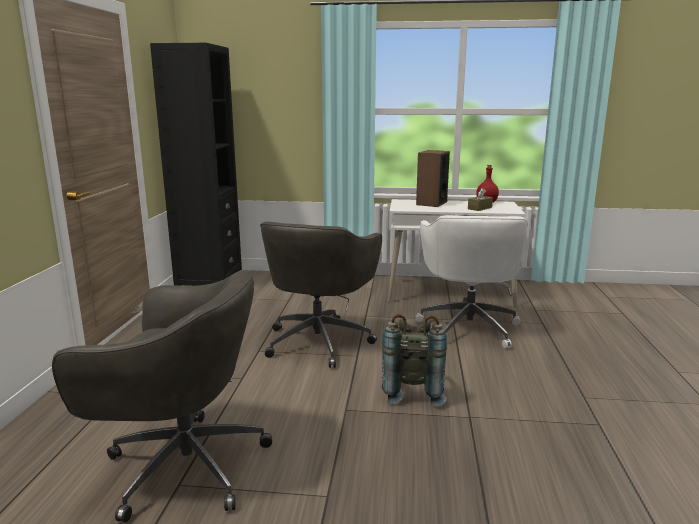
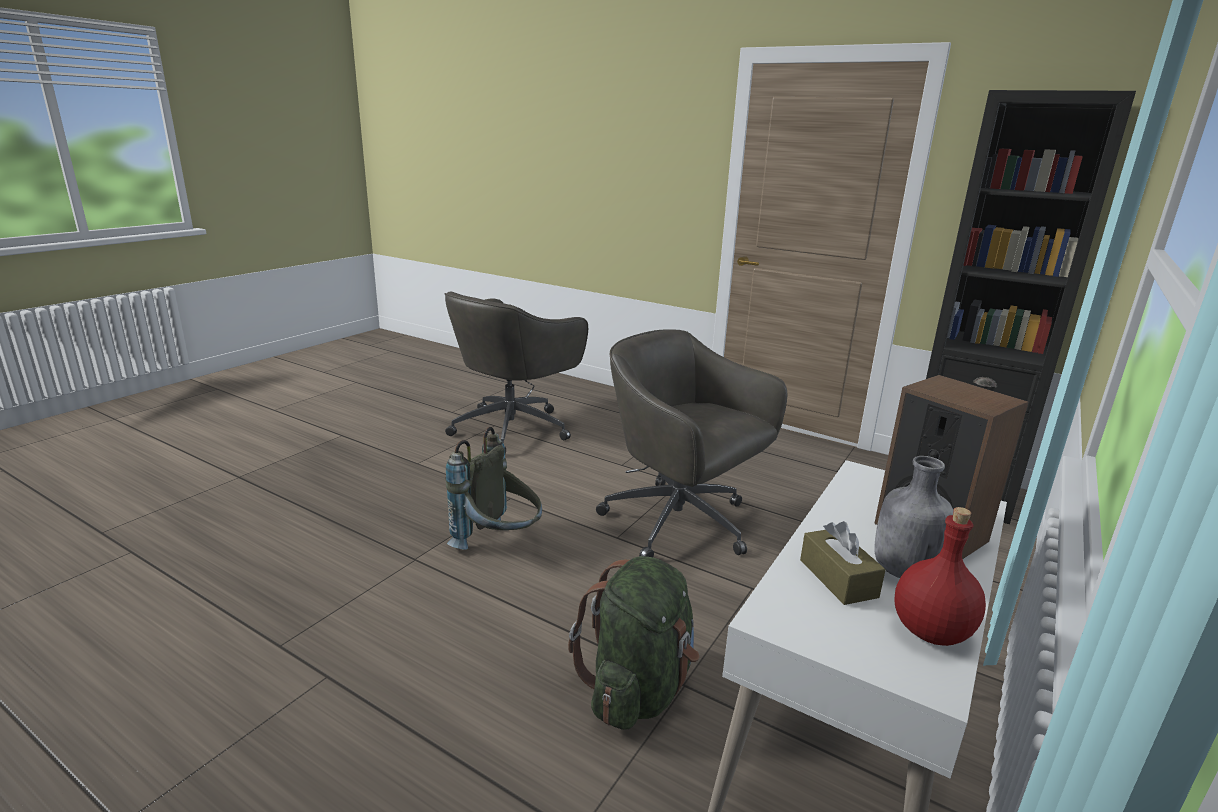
camera: 115 degrees right, 5 degrees up
(462, 204) = (902, 571): none -> grey bottle
(468, 326) = (638, 689): white office chair -> green backpack

